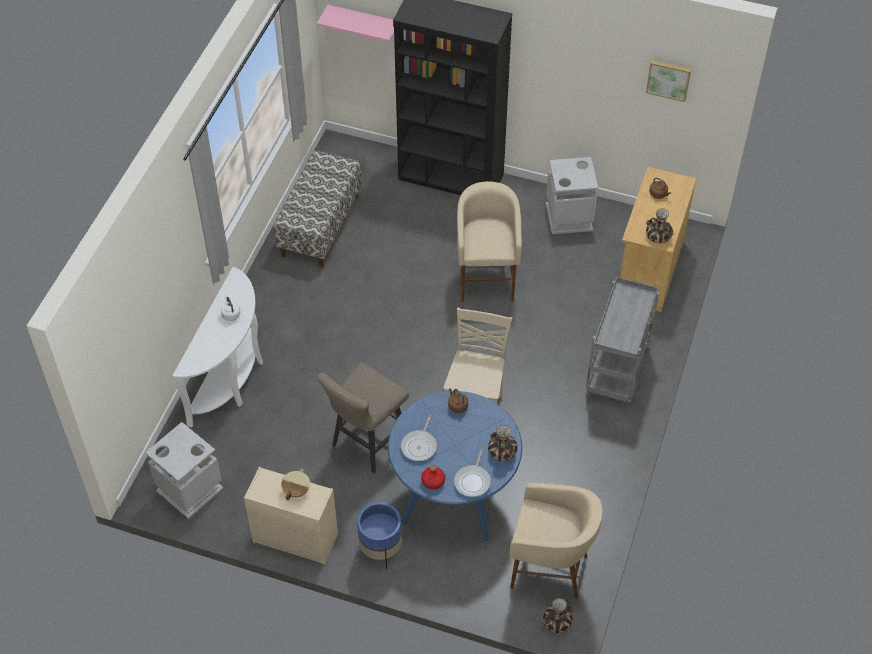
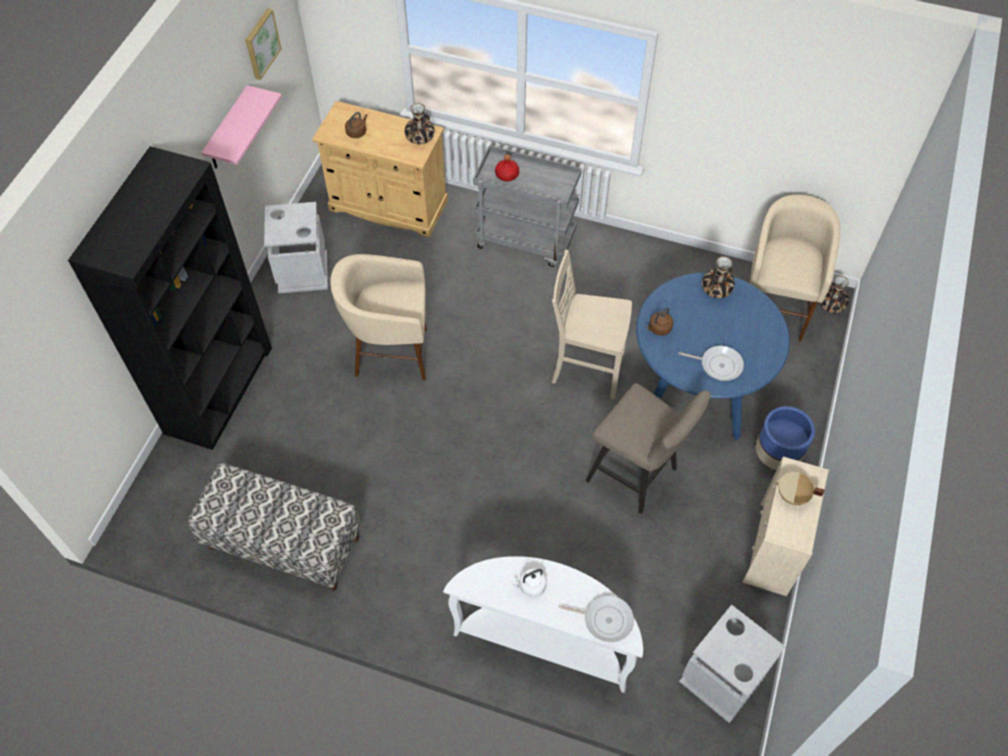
camera: 90 degrees left, 5 degrees up
(363, 22) = (55, 370): pink shelf -> pink shelf (228, 130)
(433, 481) = (764, 352): red bottle -> red bottle (507, 175)
(473, 481) = (758, 315): frying pan -> frying pan (605, 619)

